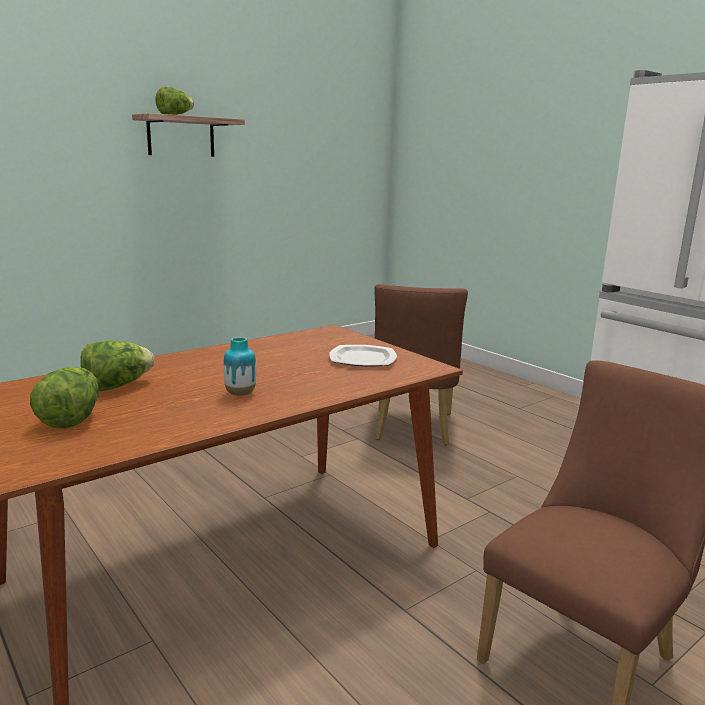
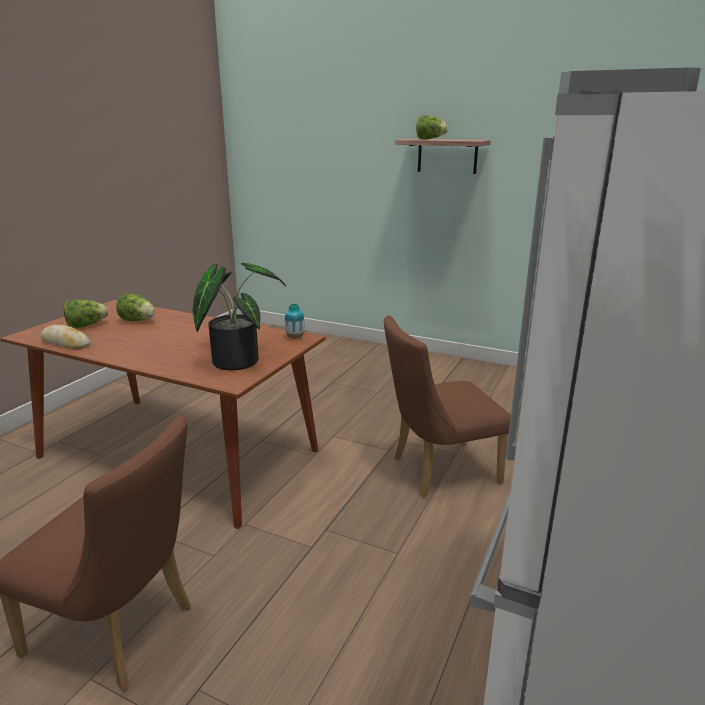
camera: 65 degrees right, 5 degrees up
(146, 437) = (66, 343): none -> bread
(240, 394) = (138, 345): vase -> vase (295, 337)
(362, 359) = (236, 359): plate -> potted plant

